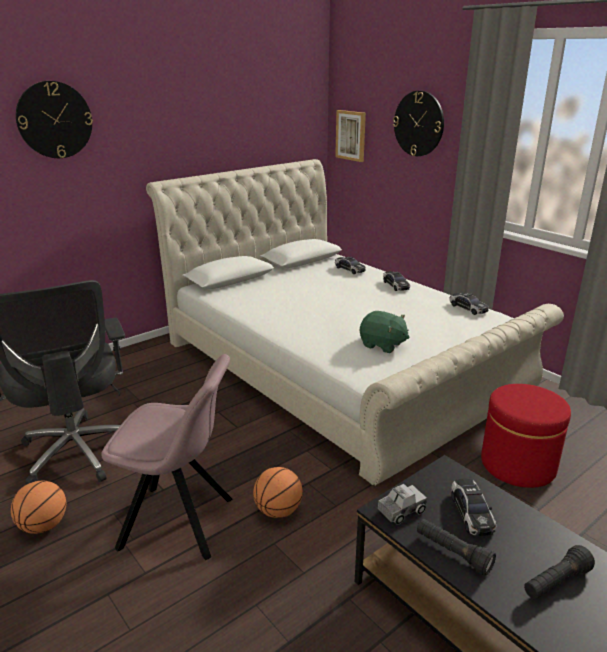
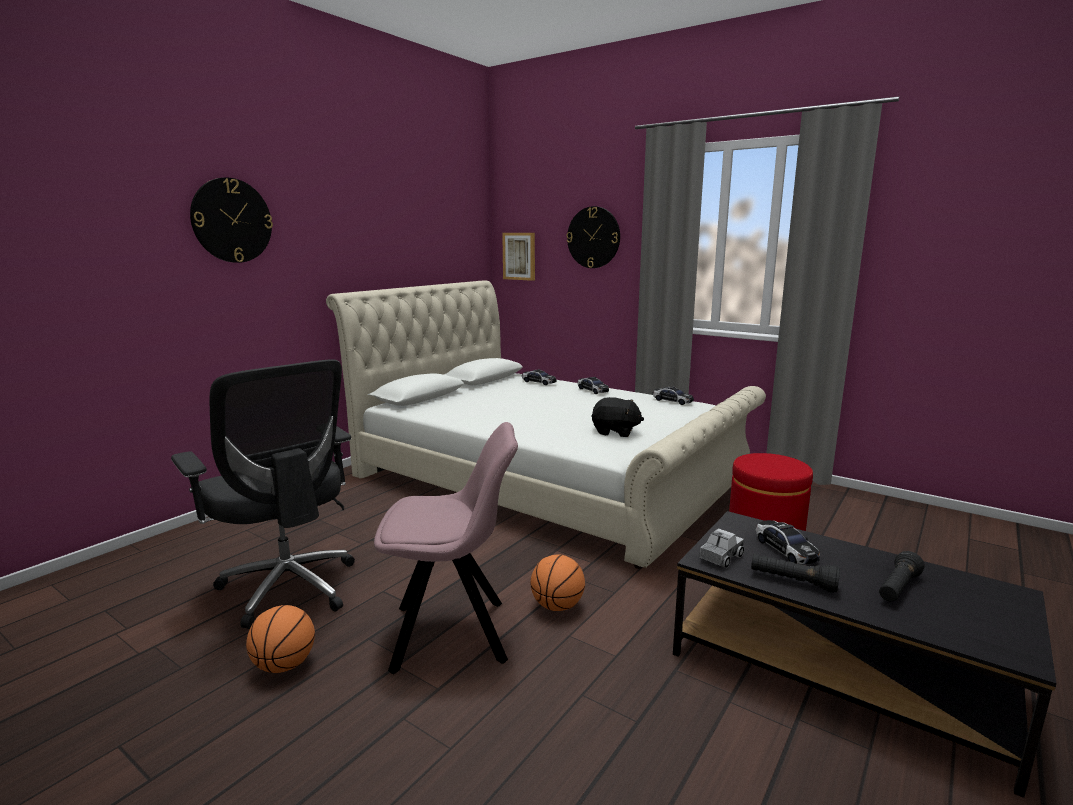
camera: 15 degrees left, 10 degrees down
(382, 345) = (615, 432): green plush toy -> black plush toy

